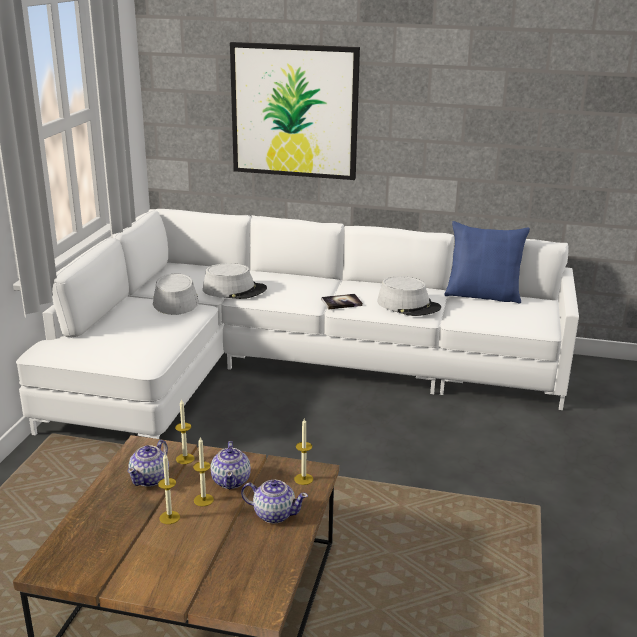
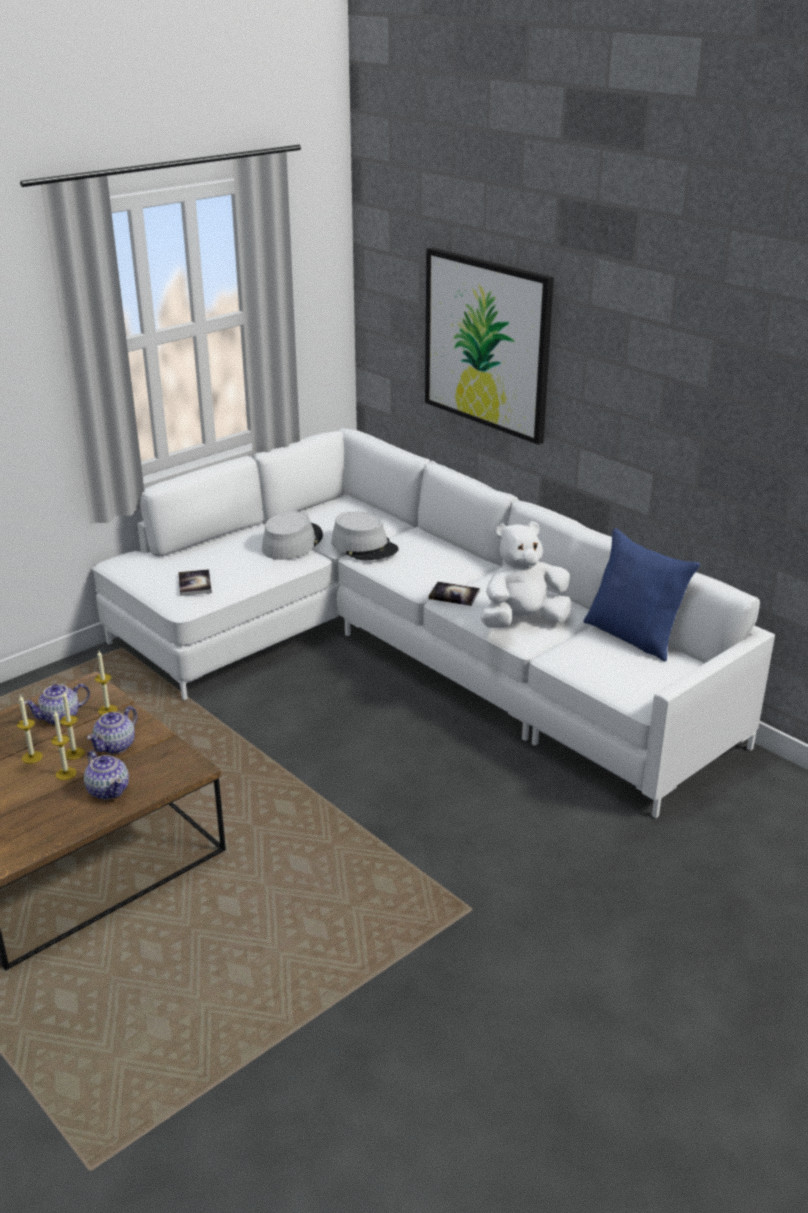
camera: 35 degrees right, 5 degrees up
(137, 347) = (195, 584): none -> book
(303, 479) = (173, 769): candle -> candle (66, 773)
(408, 305) = (523, 621): grey hat -> white plush toy

